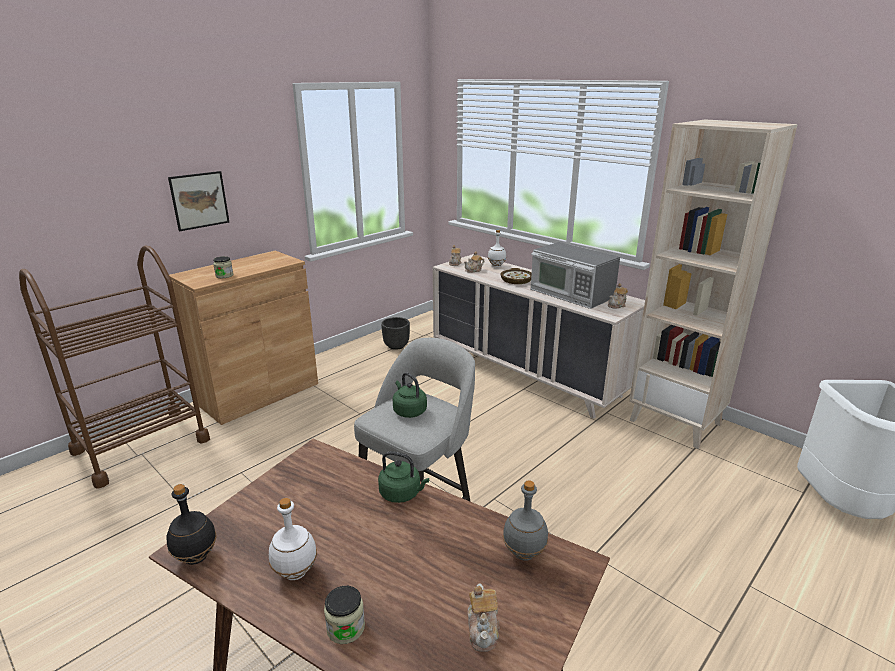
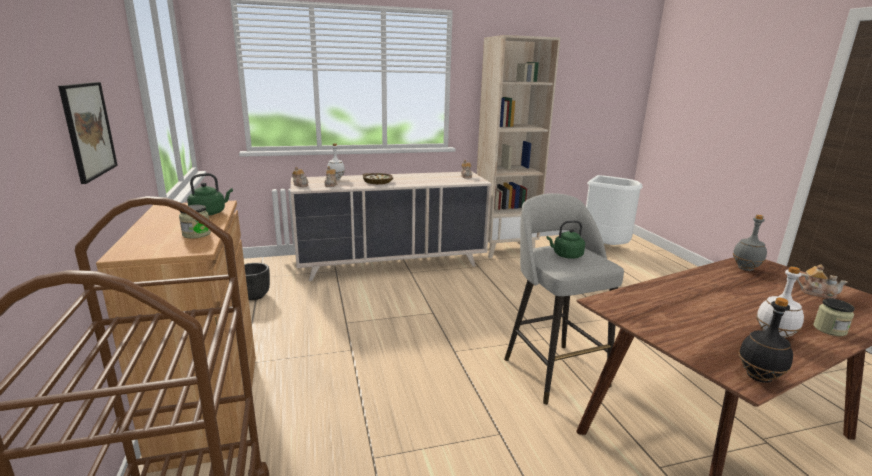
camera: 60 degrees left, 5 degrees down
(402, 494) = (676, 284): green kettle -> green kettle (210, 213)
(571, 294) = (430, 179): microwave -> none

